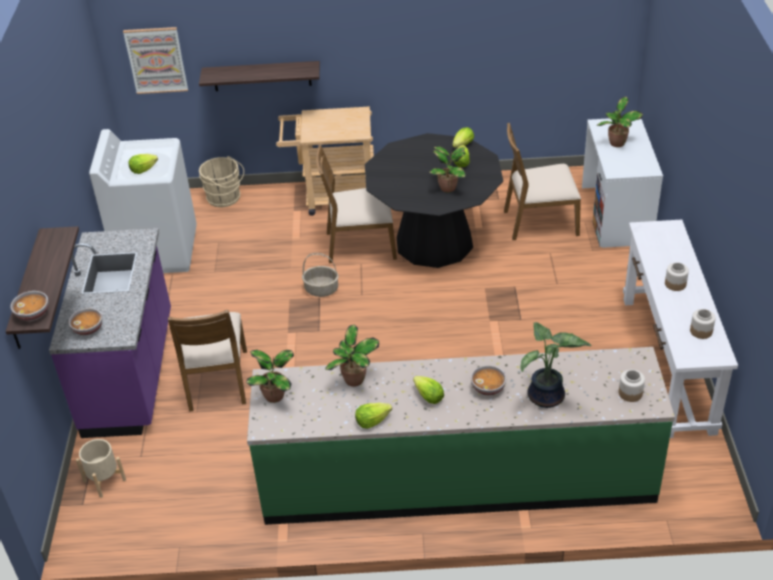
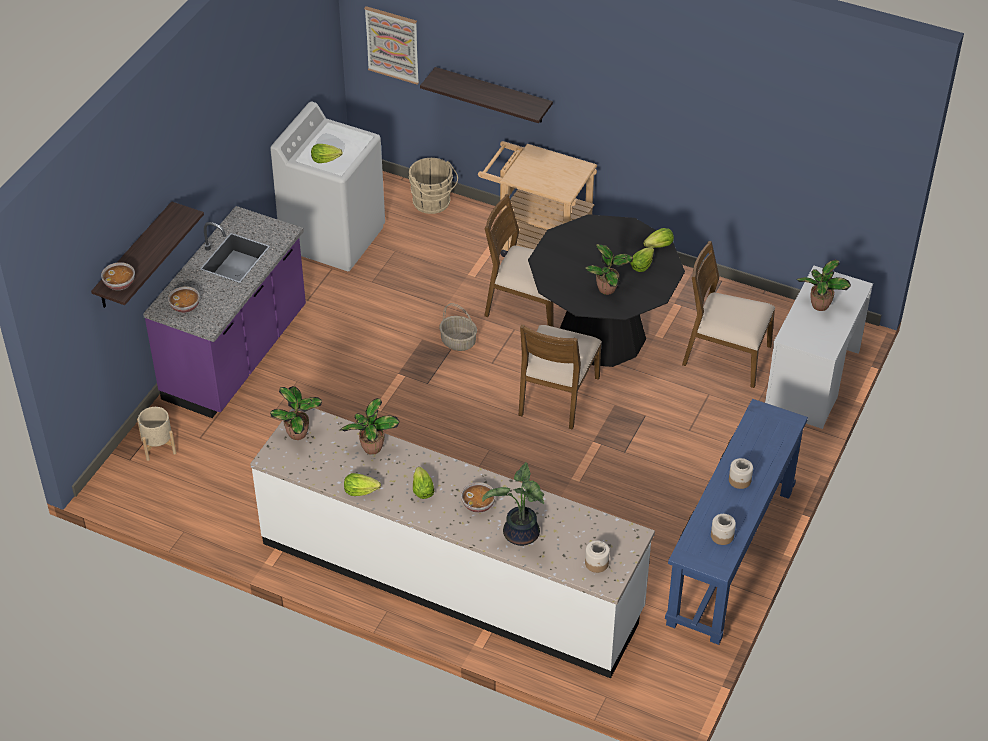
camera: 25 degrees right, 5 degrees up
(216, 380) = (305, 394): brown chair -> brown chair (557, 396)
(457, 478) = (451, 577): green counter -> white counter
(667, 363) = (730, 556): white console table -> blue console table

